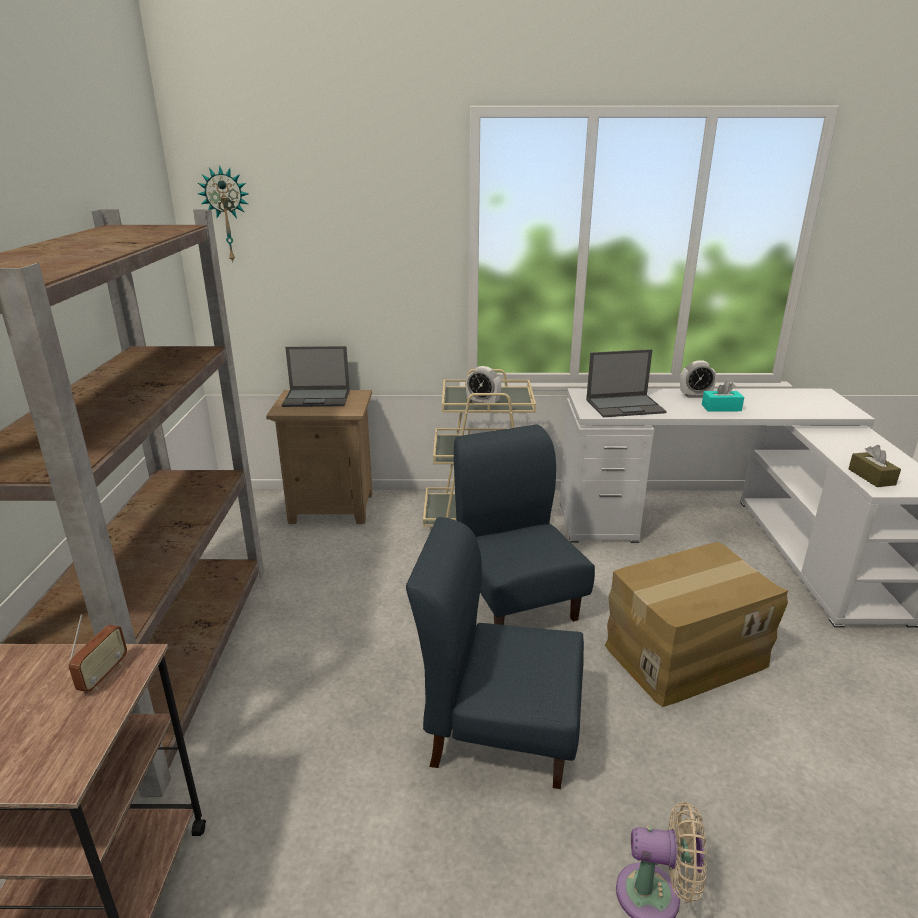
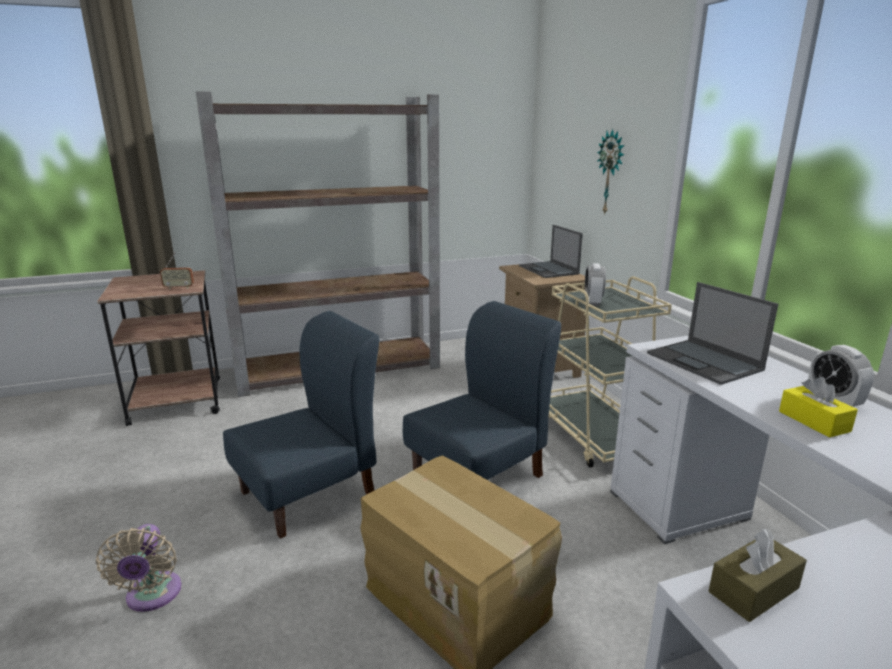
camera: 70 degrees right, 5 degrees down
(227, 215) = (551, 115): wall clock -> wall clock (611, 172)
(499, 730) = (309, 494): blue chair -> blue chair turned 60 degrees clockwise
(721, 408) = (813, 421): turquoise tissue box -> yellow tissue box

